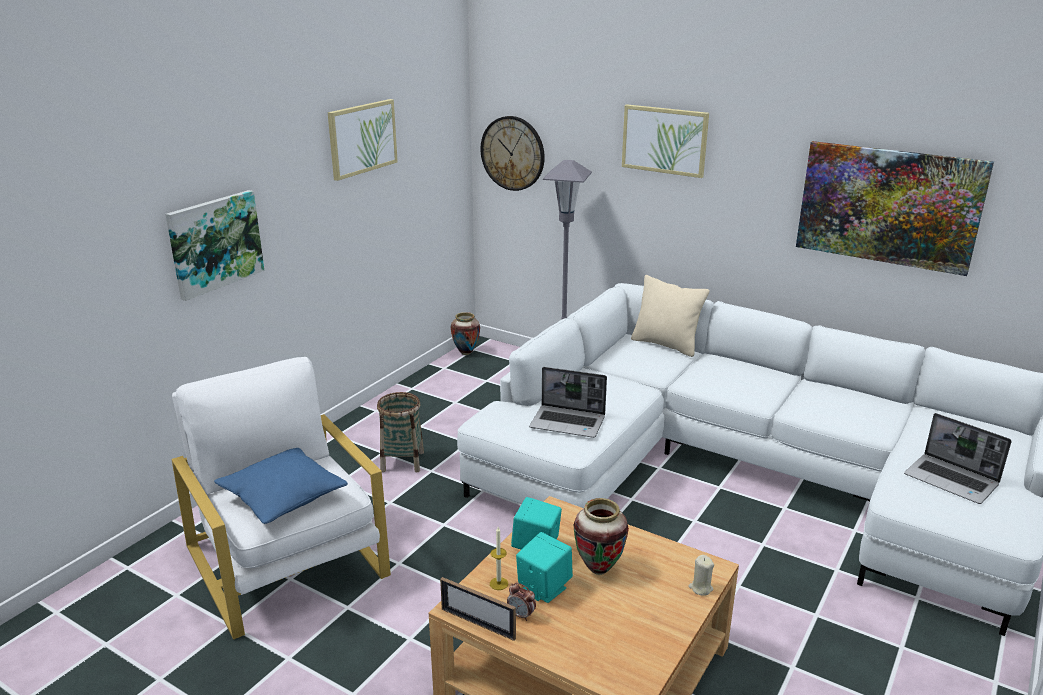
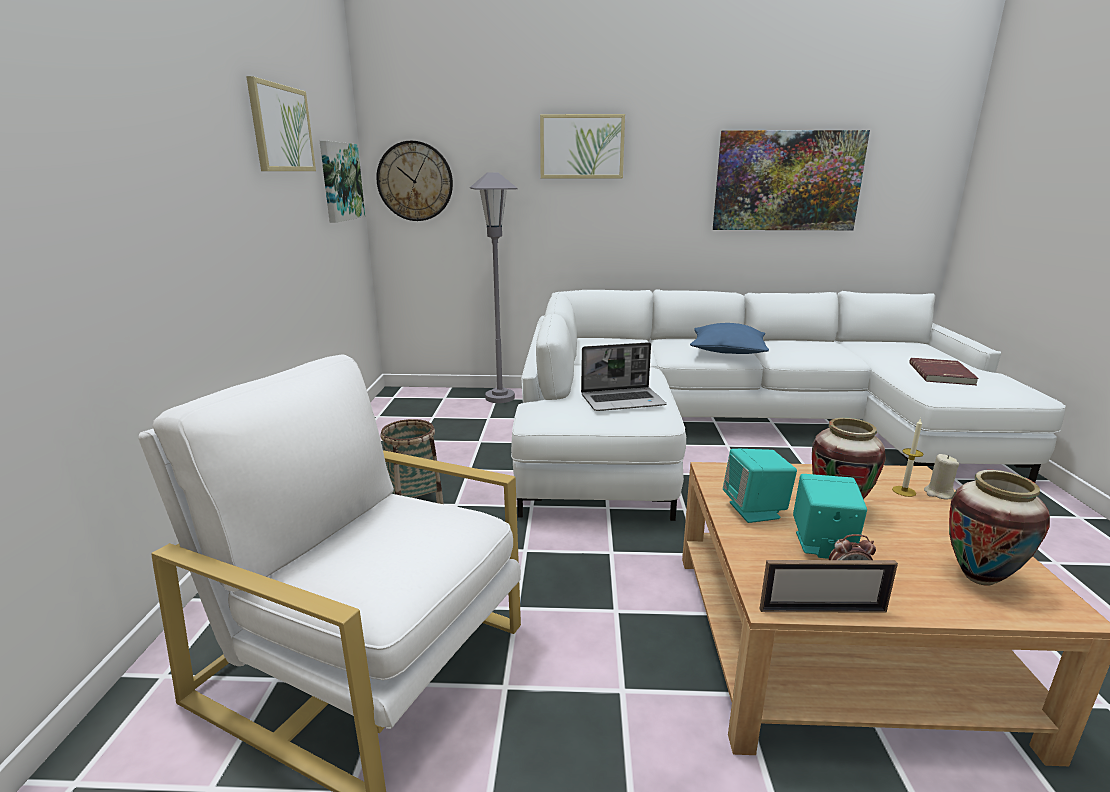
camera: 30 degrees left, 5 degrees down
(215, 243) = (135, 216): picture -> picture (340, 181)
(283, 497) = (391, 551): blue pillow -> blue pillow (727, 351)
(465, 353) = (388, 401): vase -> vase (979, 578)
(499, 583) = (774, 557): candle -> candle (904, 491)
(666, 345) = (618, 338): beige pillow -> none
(952, 480) = (942, 374): laptop -> red book

